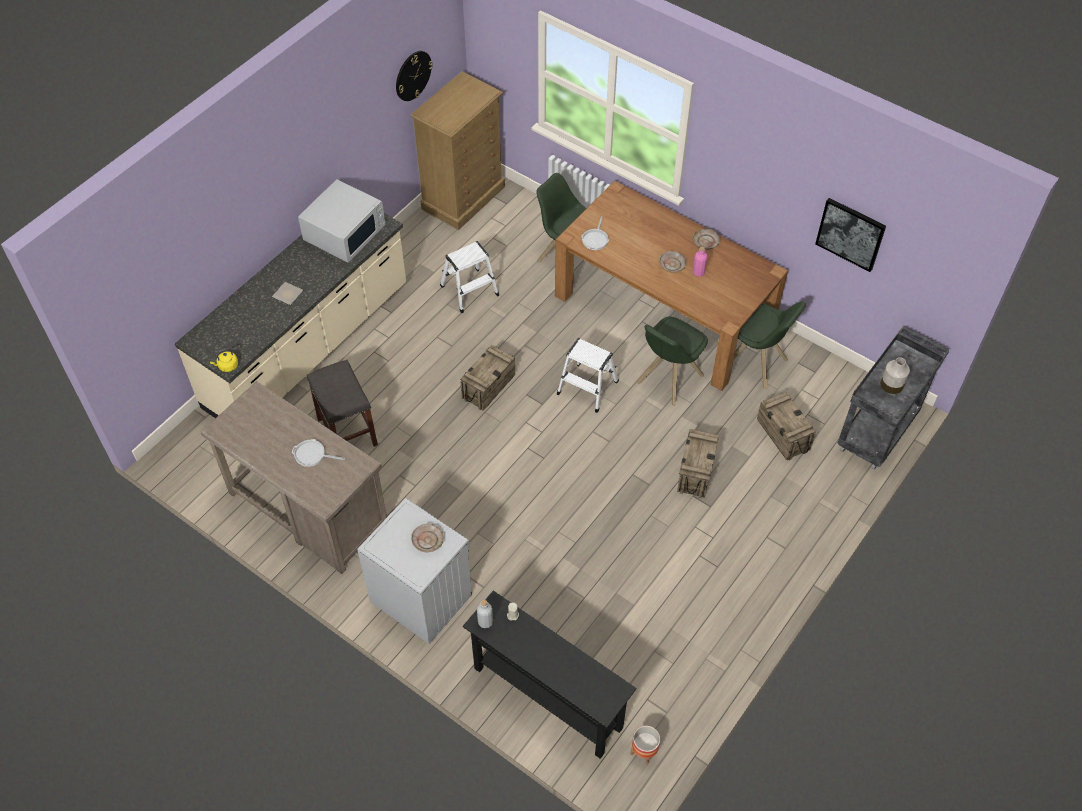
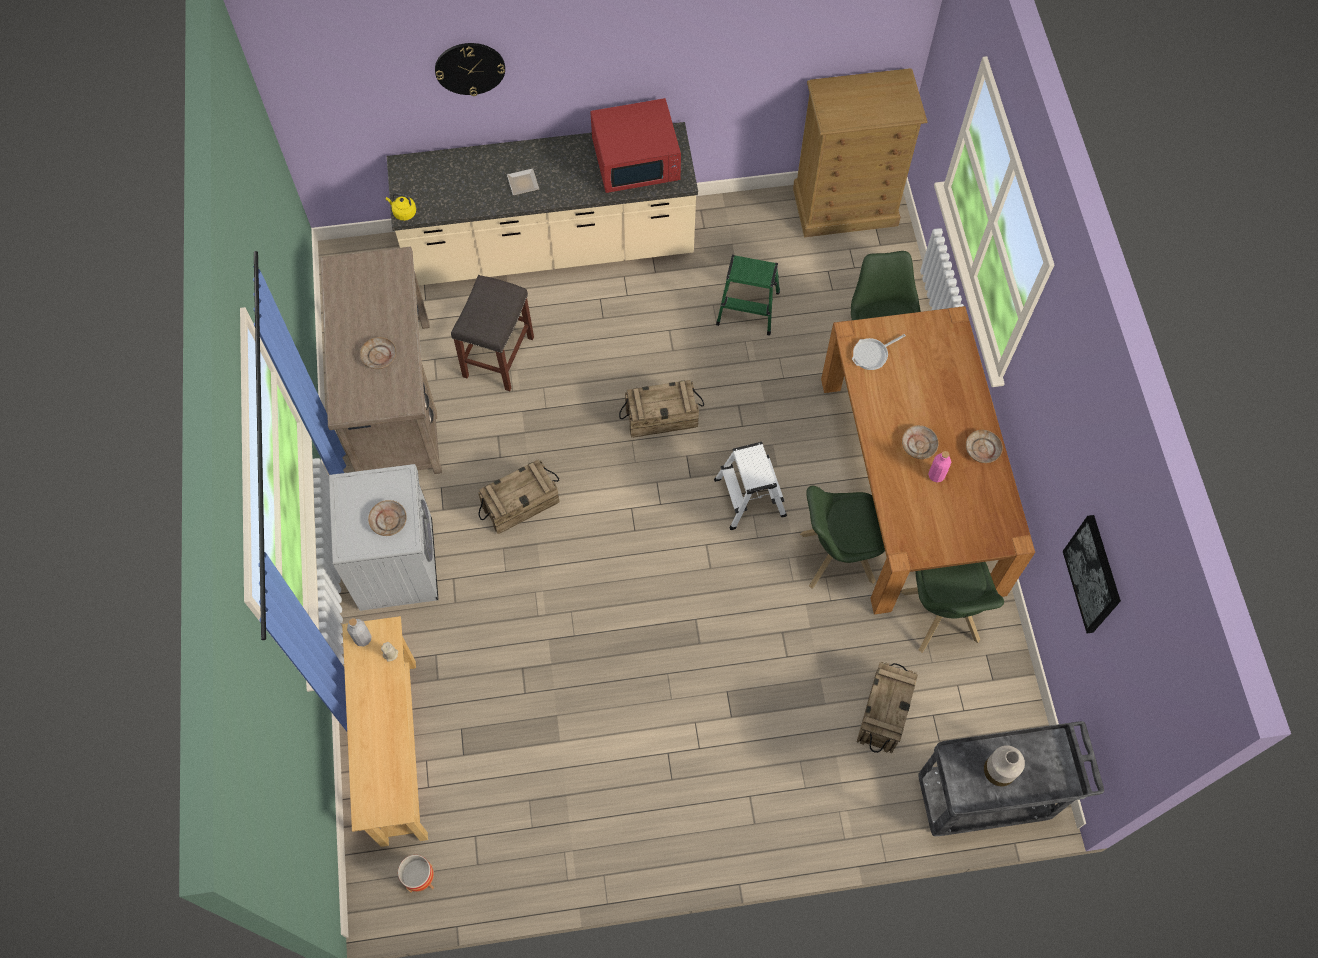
camera: 45 degrees right, 10 degrees up
(312, 455) = (379, 356): frying pan -> beige plate
(345, 232) = (637, 160): white microwave -> red microwave
(413, 75) = (828, 38): wall clock -> wall clock (470, 68)
(469, 290) = (748, 307): white step ladder -> green step ladder
(547, 698) = (397, 751): black console table -> beige console table
(695, 471) = (756, 670): crate -> crate (520, 505)

